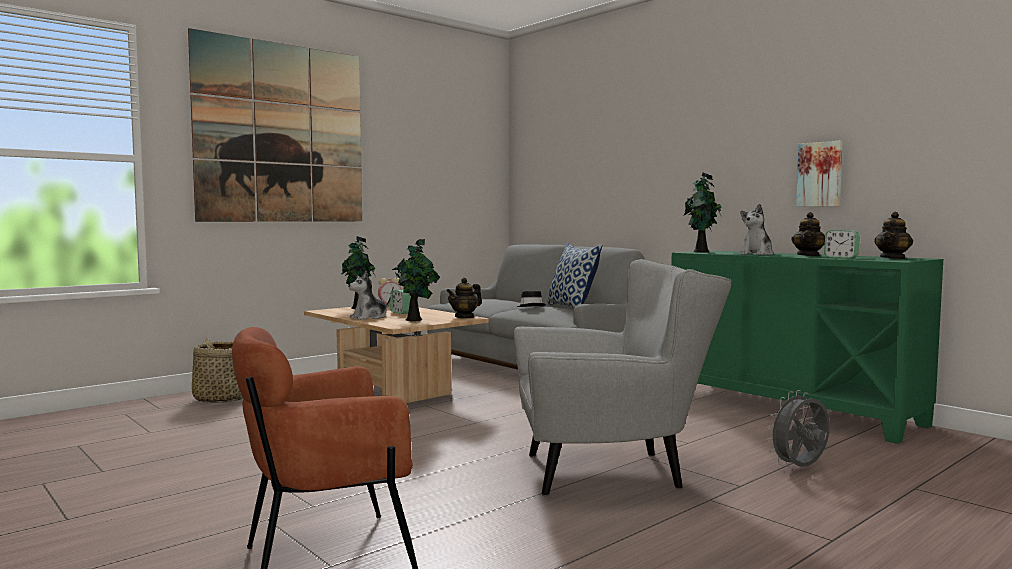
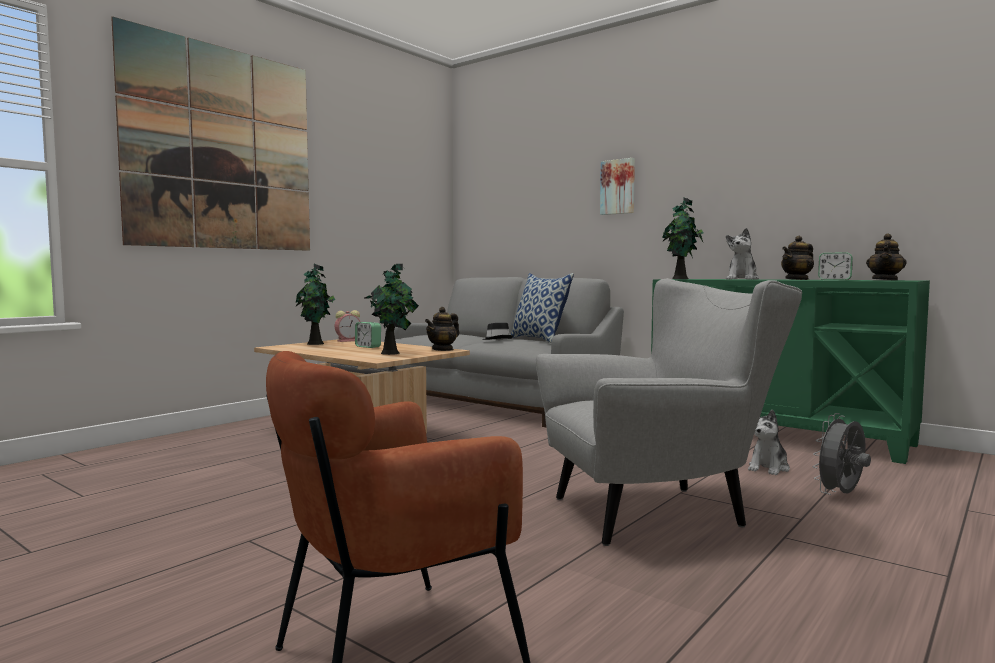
camera: 10 degrees left, 0 degrees up
(221, 398) = (161, 450): basket -> none
(369, 317) = (337, 352): plush toy -> plush toy (768, 468)
(808, 255) = (797, 279): teapot -> teapot turned 45 degrees clockwise
(820, 174) = (798, 200): picture -> picture (618, 187)

